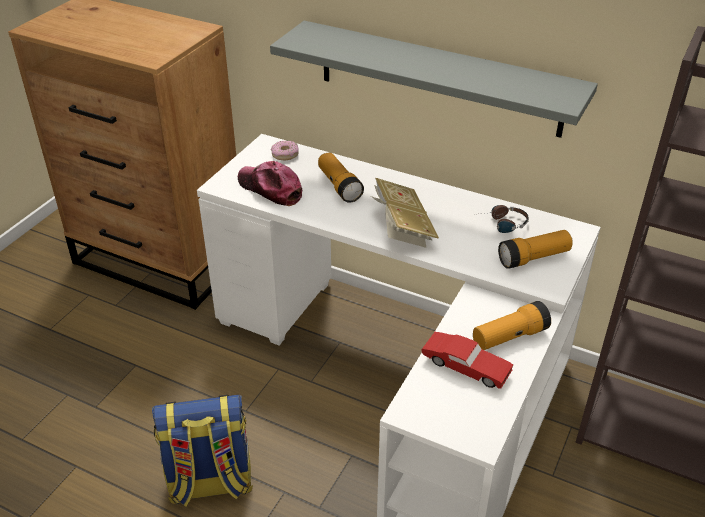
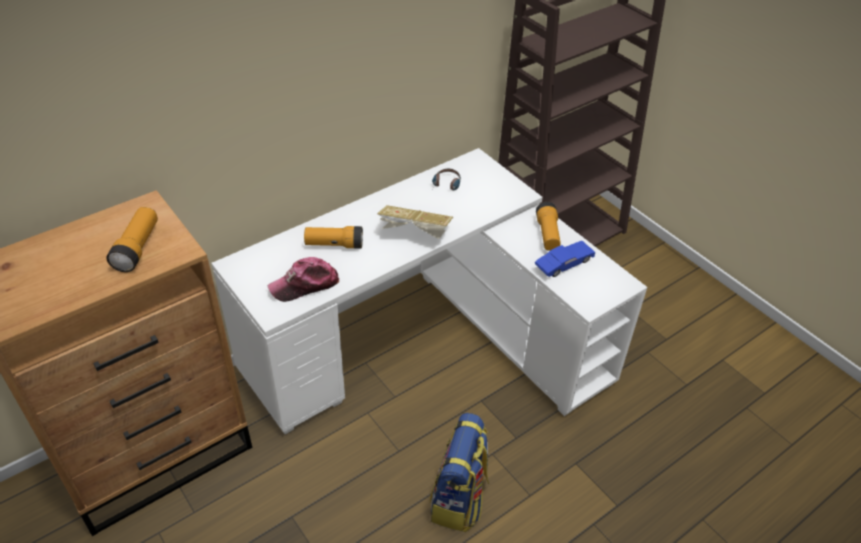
camera: 65 degrees left, 5 degrees up
(285, 154) = (260, 259): donut -> none
(438, 78) = (358, 116): grey shelf -> none
(465, 367) = (563, 265): red toy car -> blue toy car
(533, 258) = (490, 188): flashlight -> flashlight (137, 248)

